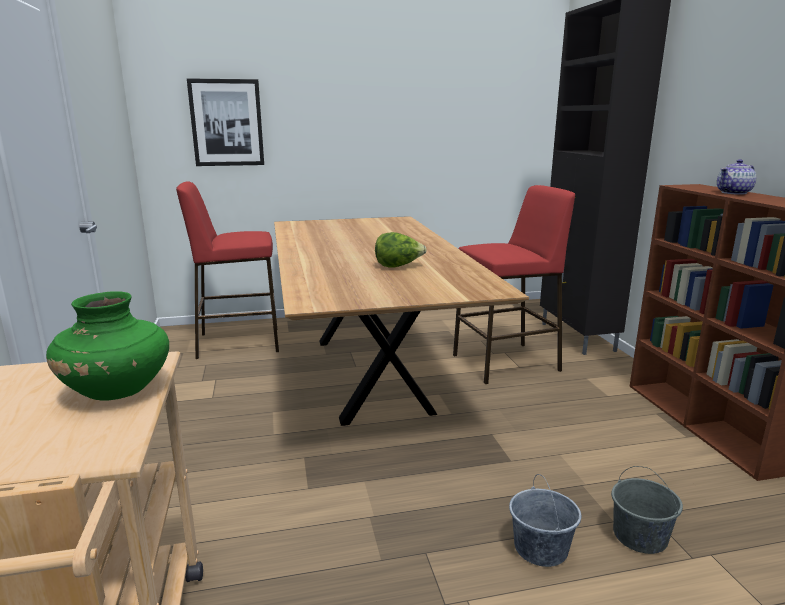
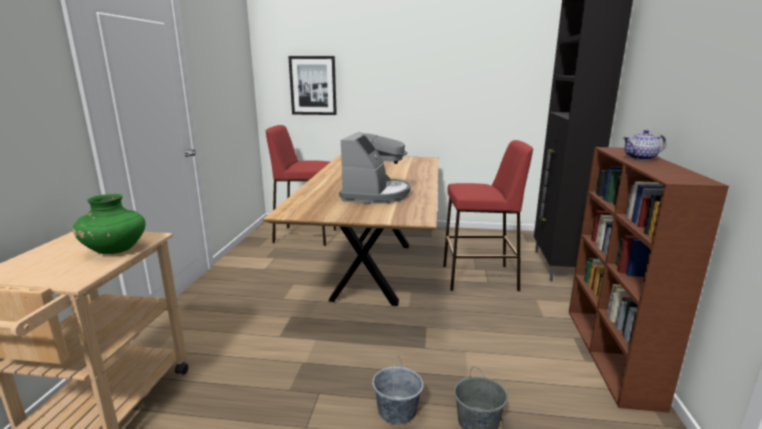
camera: 20 degrees right, 0 degrees up
(398, 266) = (375, 194): lettuce -> coffee machine

